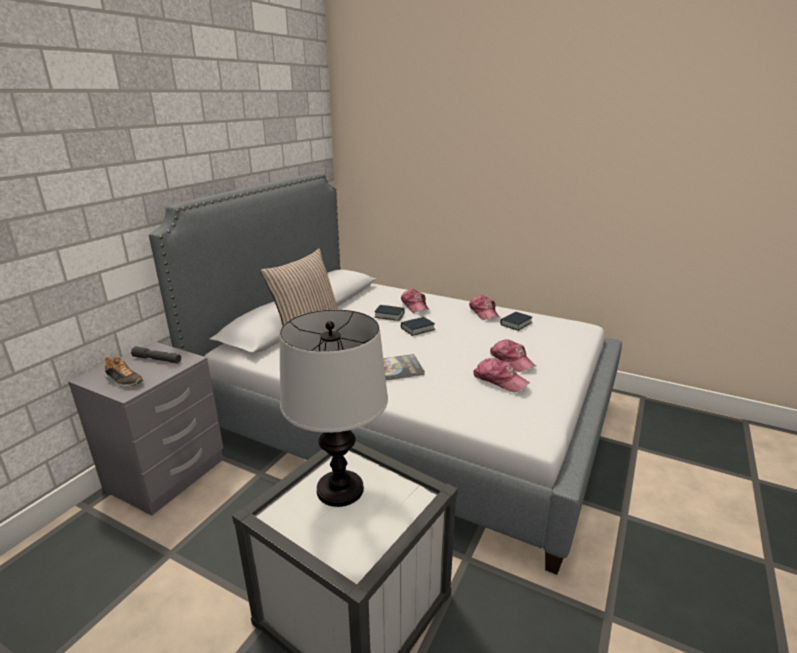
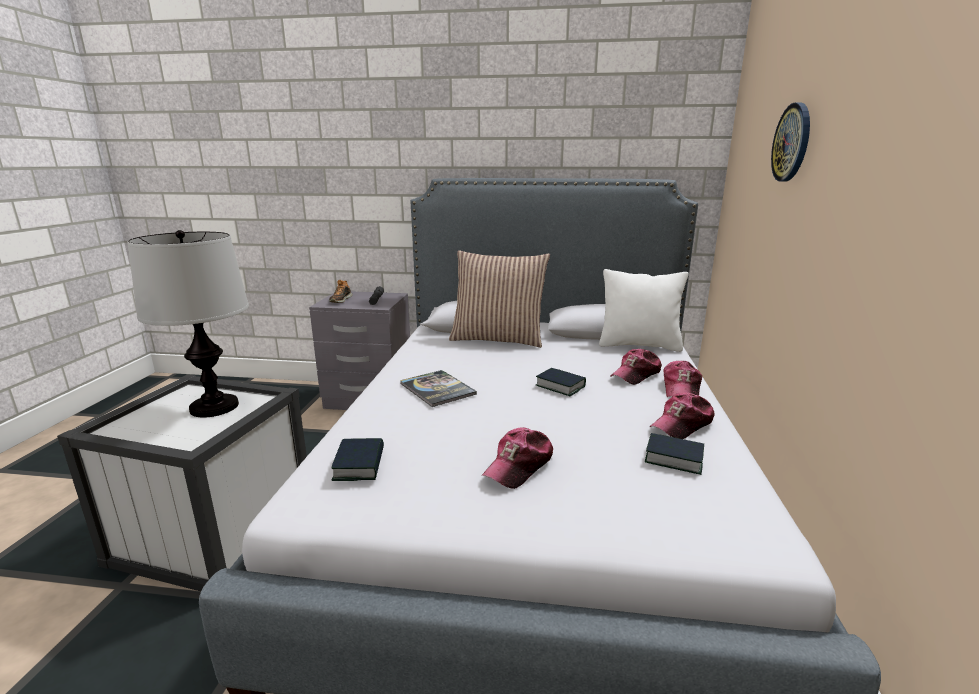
camera: 70 degrees right, 5 degrees down
(369, 293) = (639, 345): none -> white pillow
(389, 315) = (584, 366): book -> book (359, 465)
(435, 149) = (792, 143): none -> wall clock
(499, 380) = (438, 458): cap -> cap (681, 388)

